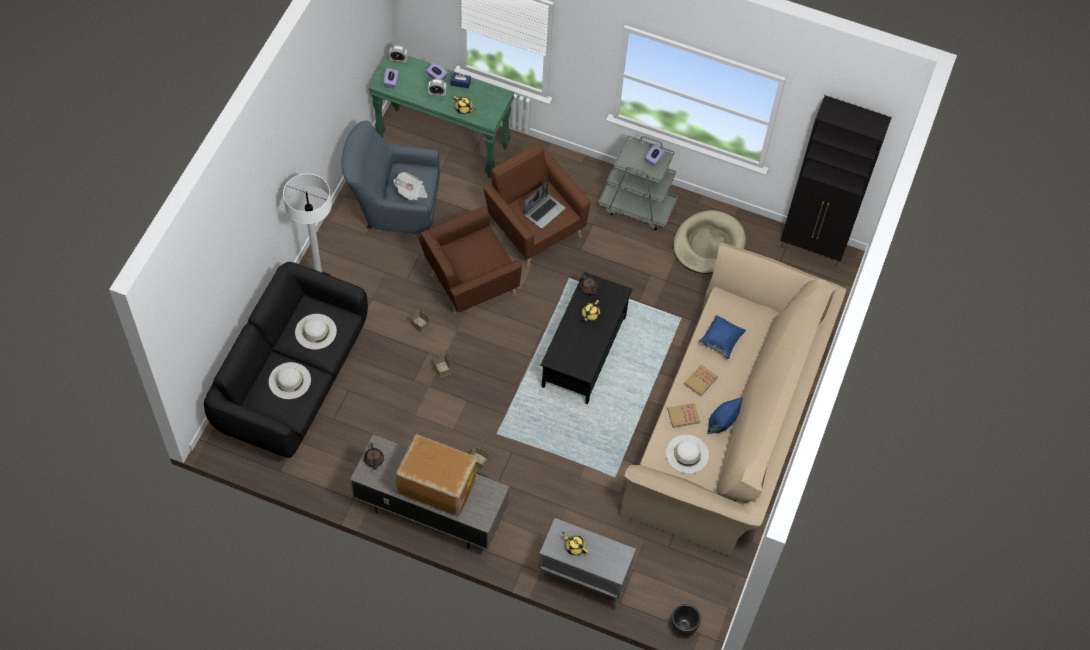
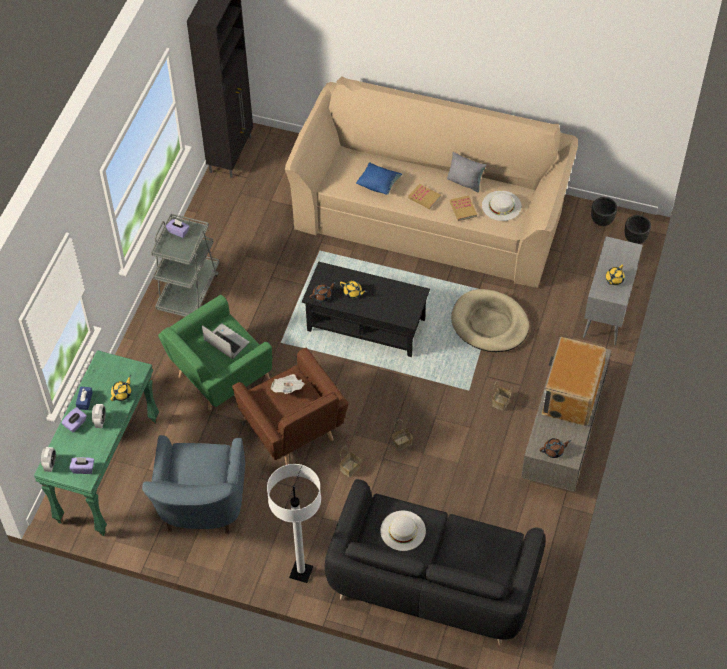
camera: 90 degrees left, 5 degrees down
(289, 380) = (467, 547): white hat -> none
(411, 192) = (211, 461): newspaper -> newspaper (288, 389)
(534, 227) = (219, 376): brown armchair -> green armchair
(708, 244) = (232, 232): beige dog bed -> beige dog bed (489, 323)
(710, 596) = (602, 221): none -> black planter
(722, 423) = (465, 182): blue pillow -> grey pillow

